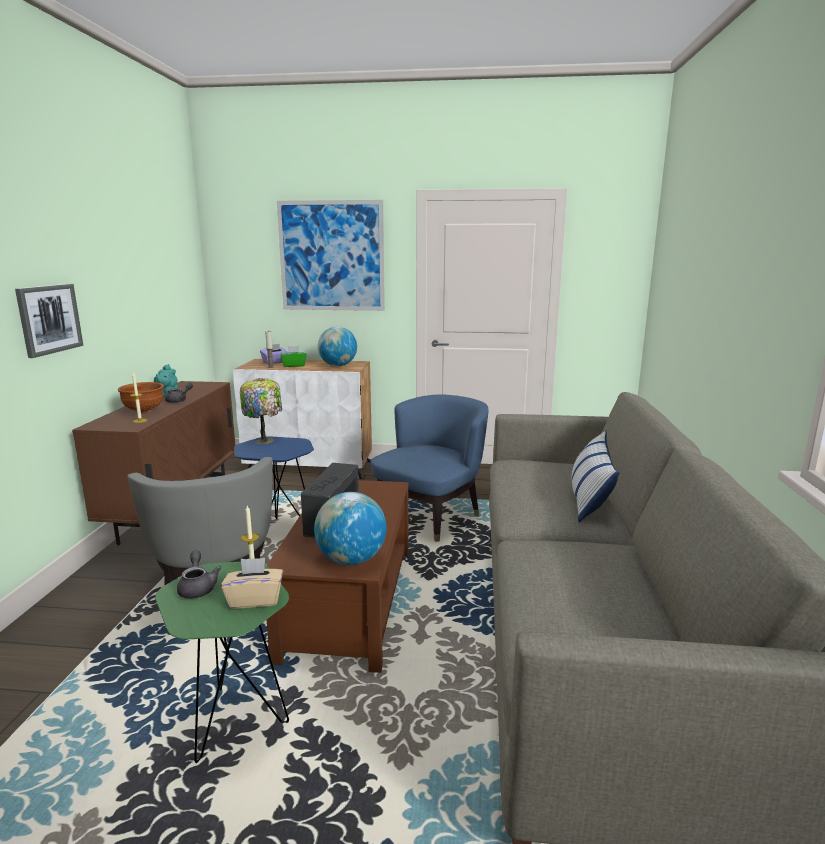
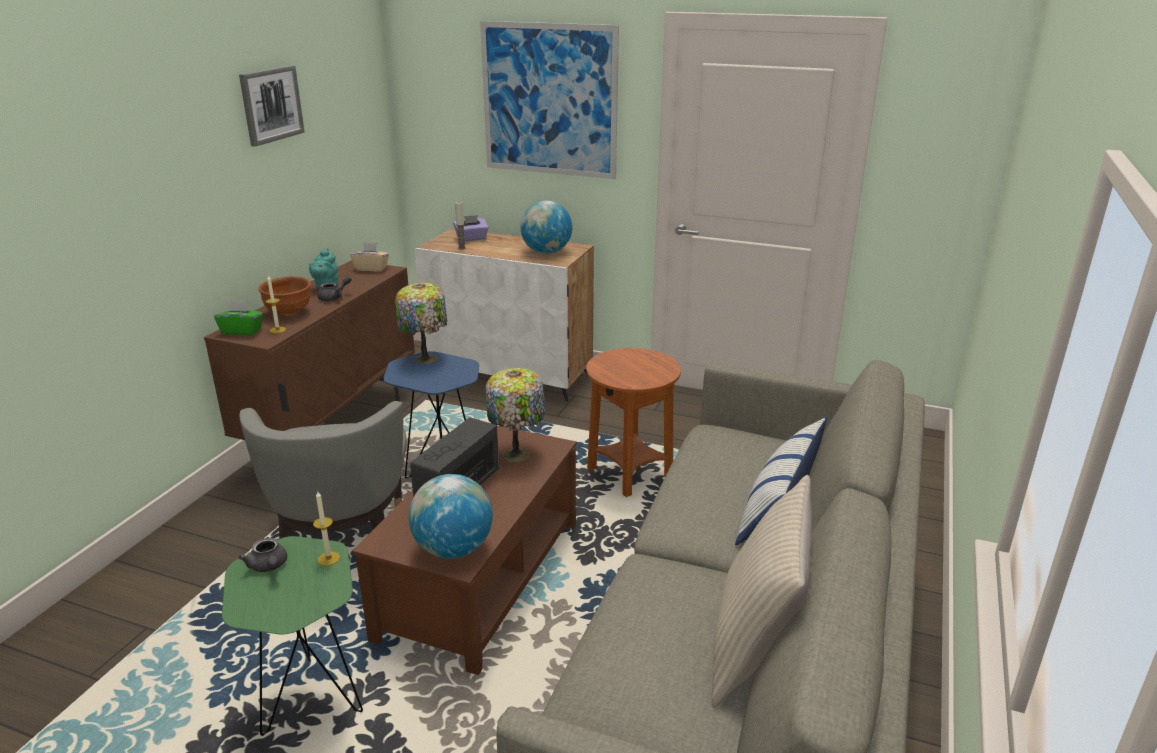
camera: 15 degrees right, 10 degrees up
(49, 319) = (175, 214): picture -> picture (271, 104)
(198, 587) = (269, 567): grey teapot -> grey teapot turned 150 degrees clockwise
(255, 599) = (316, 593): beige tissue box -> beige tissue box (371, 268)
(294, 365) = (492, 247): green tissue box -> green tissue box (242, 331)
(367, 494) = (518, 453): none -> table lamp
(432, 517) = (630, 473): blue armchair -> brown side table
(643, 582) = (755, 648): none -> beige pillow

